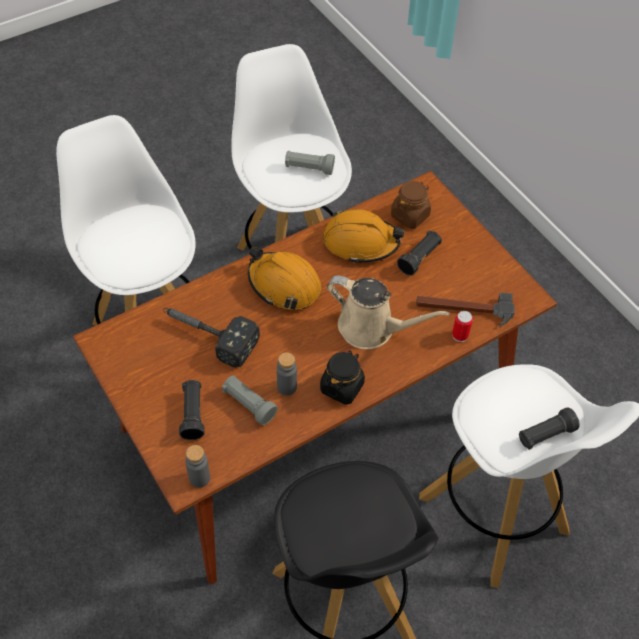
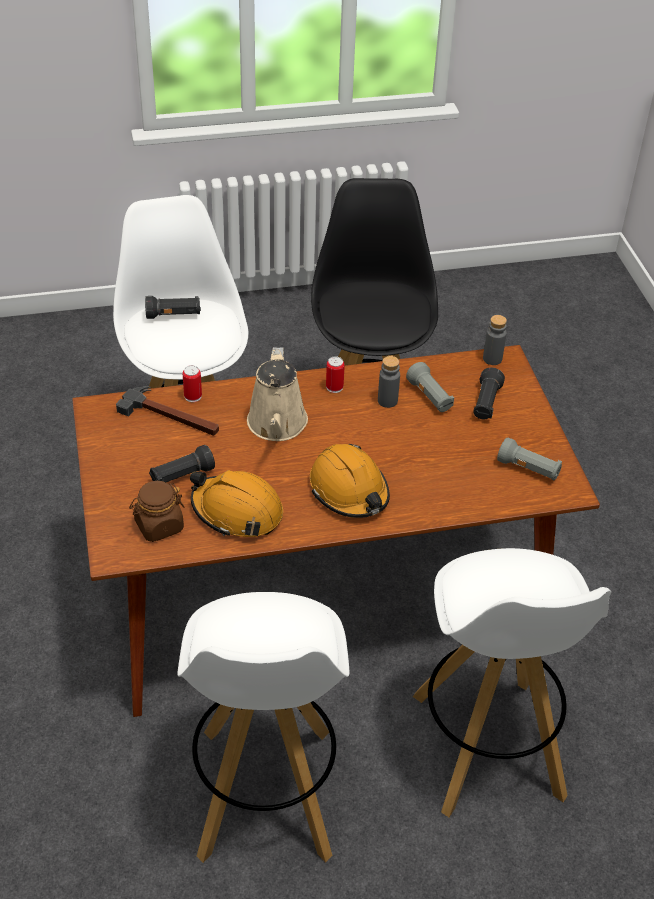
camera: 160 degrees left, 10 degrees down
(207, 335) = (452, 465): hammer -> none
(309, 168) = (247, 631): grey flashlight -> grey flashlight (528, 469)
(342, 387) = (334, 387): black jar -> can
(372, 328) = (277, 425): beige watering can -> beige watering can turned 135 degrees counterclockwise

